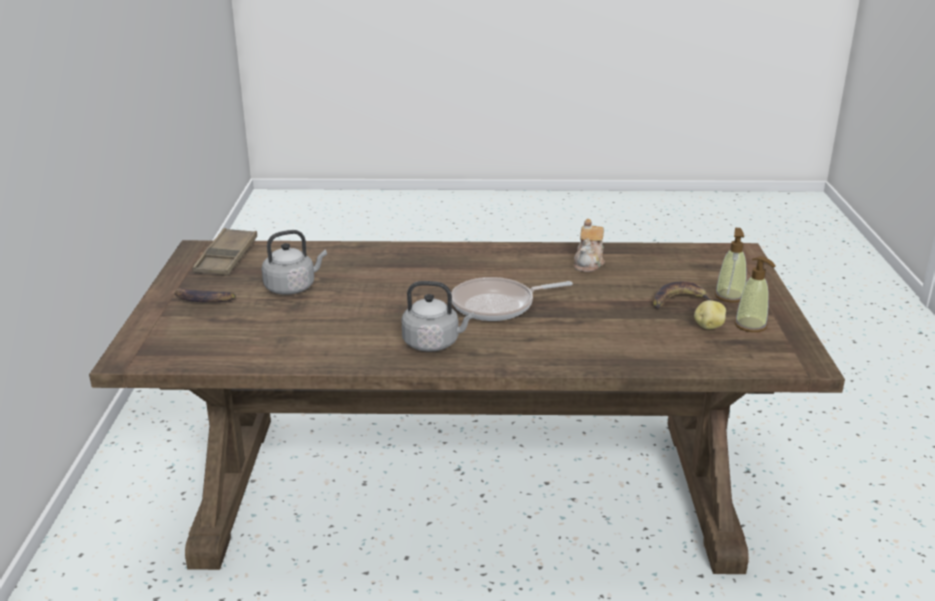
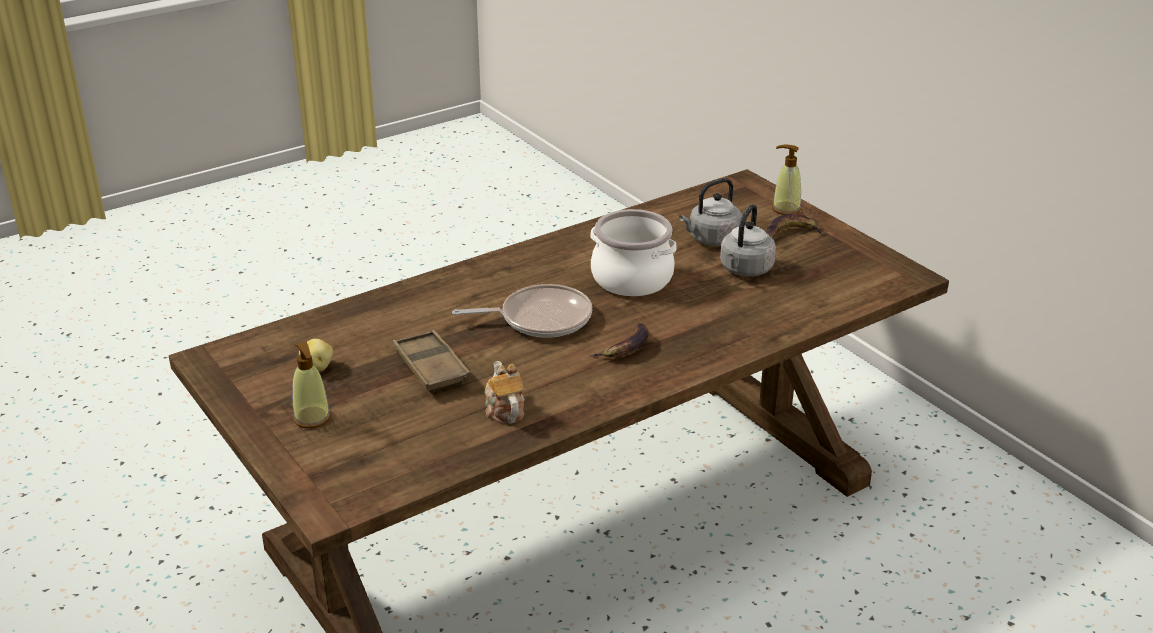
camera: 145 degrees right, 5 degrees up
(226, 258) = (862, 276): brown tray -> brown tray (431, 367)
(386, 309) = (631, 279): none -> cooking pot
(434, 343) = (549, 265): grey kettle -> grey kettle (712, 240)
(497, 305) = (540, 318): frying pan -> frying pan turned 45 degrees clockwise
(679, 301) = (364, 389): banana -> banana (625, 347)
(750, 325) = (274, 384): soap dispenser -> soap dispenser (786, 209)

